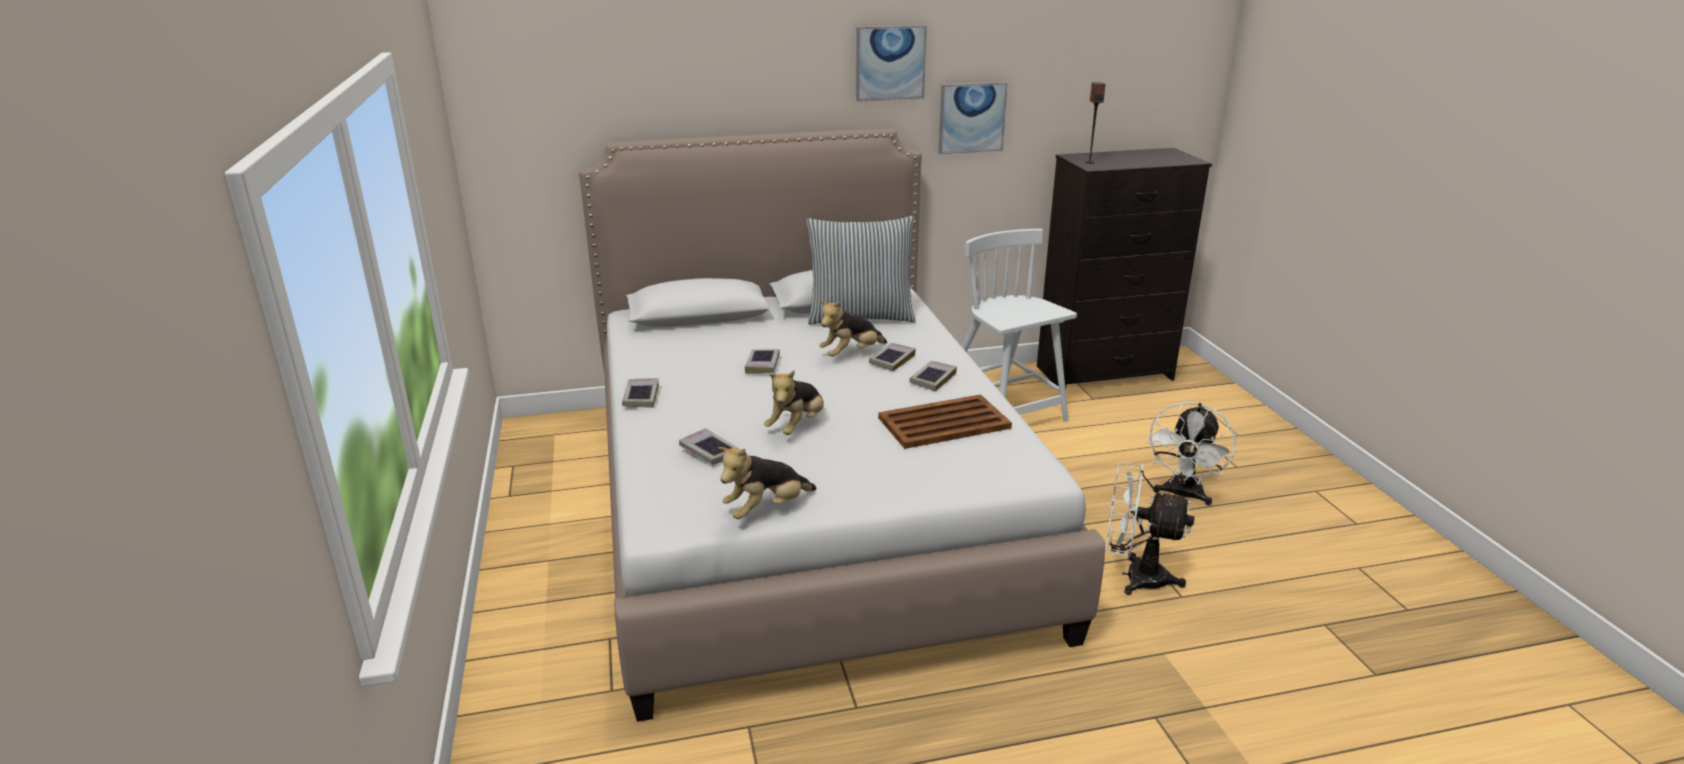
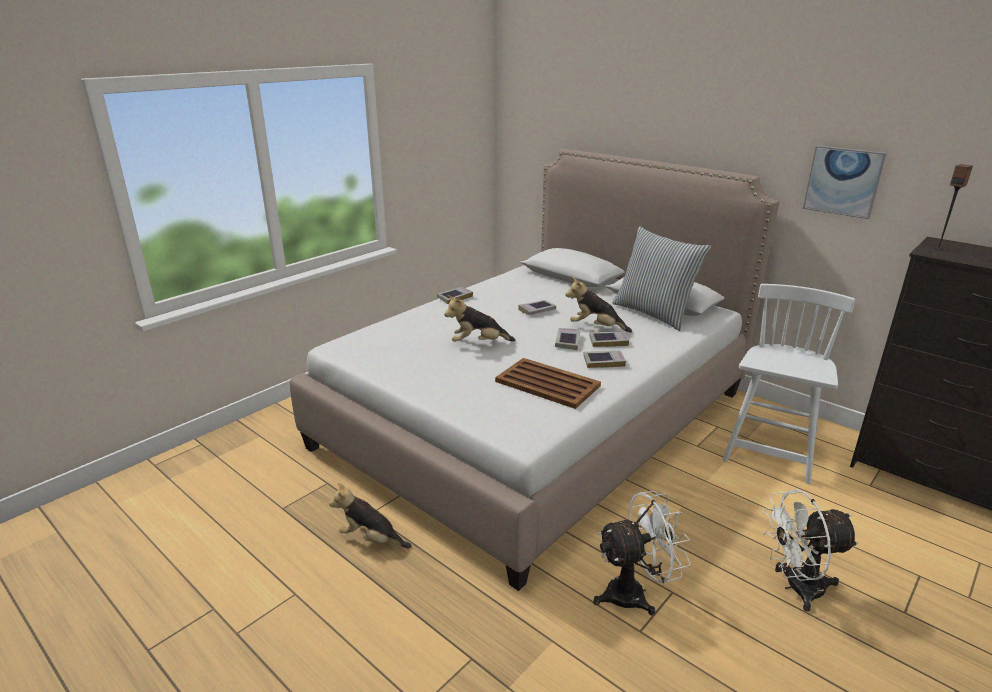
camera: 55 degrees right, 0 degrees up
(709, 451) = (415, 331): book -> book (567, 341)
(766, 509) = (377, 366): plush toy -> plush toy (371, 539)
(890, 63) = (771, 119): picture -> none
(1134, 576) = (634, 593): white fan -> white fan turned 90 degrees clockwise

